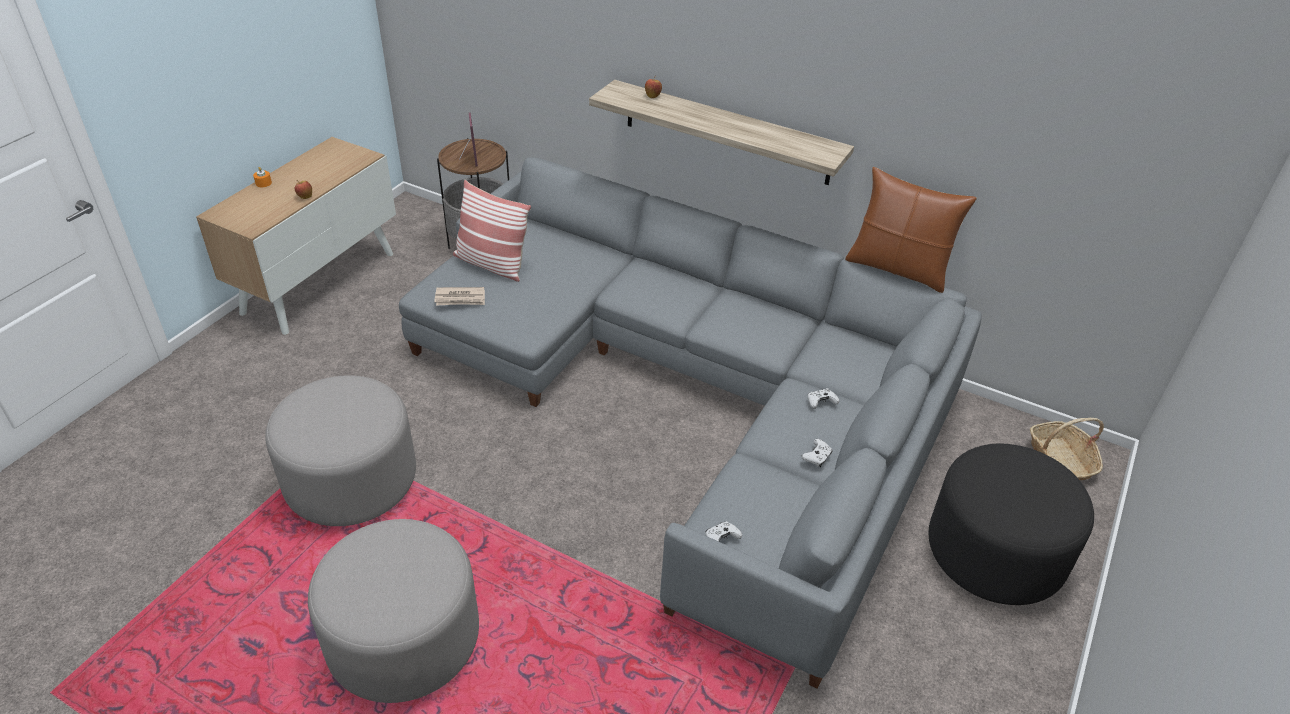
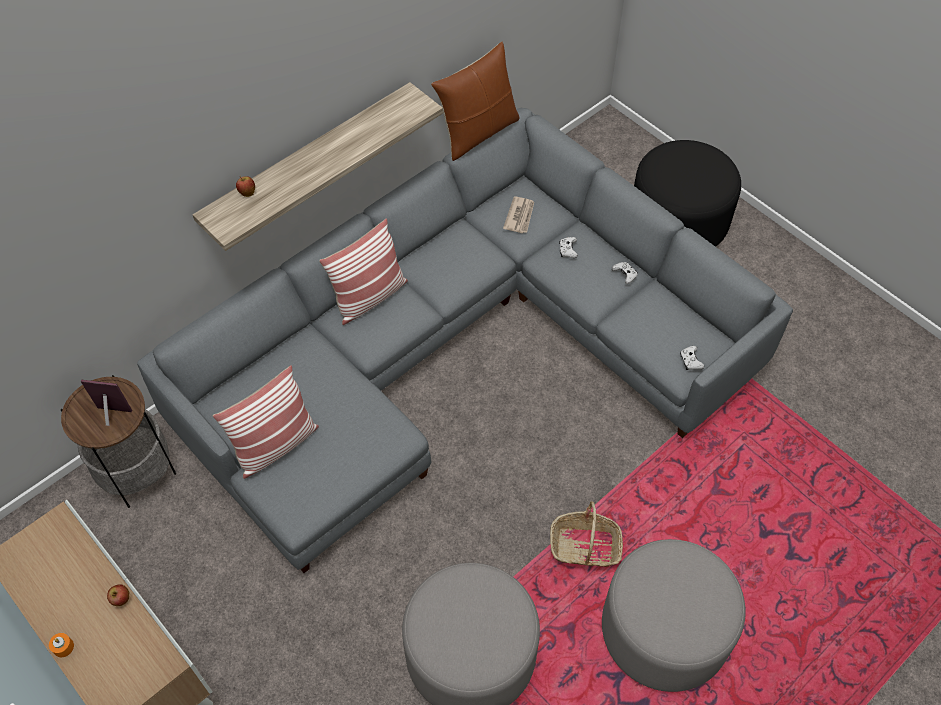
camera: 70 degrees left, 15 degrees up
(460, 298) = (323, 485): newspaper -> newspaper (520, 216)
(676, 280) = (369, 297): none -> pillow
(1060, 460) = (606, 145): basket -> basket (585, 547)

